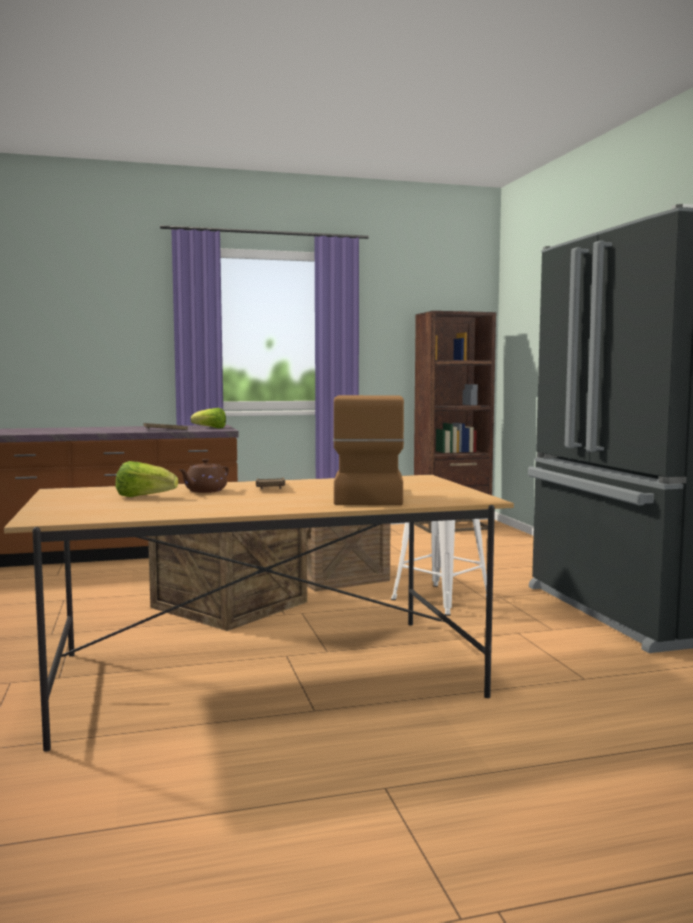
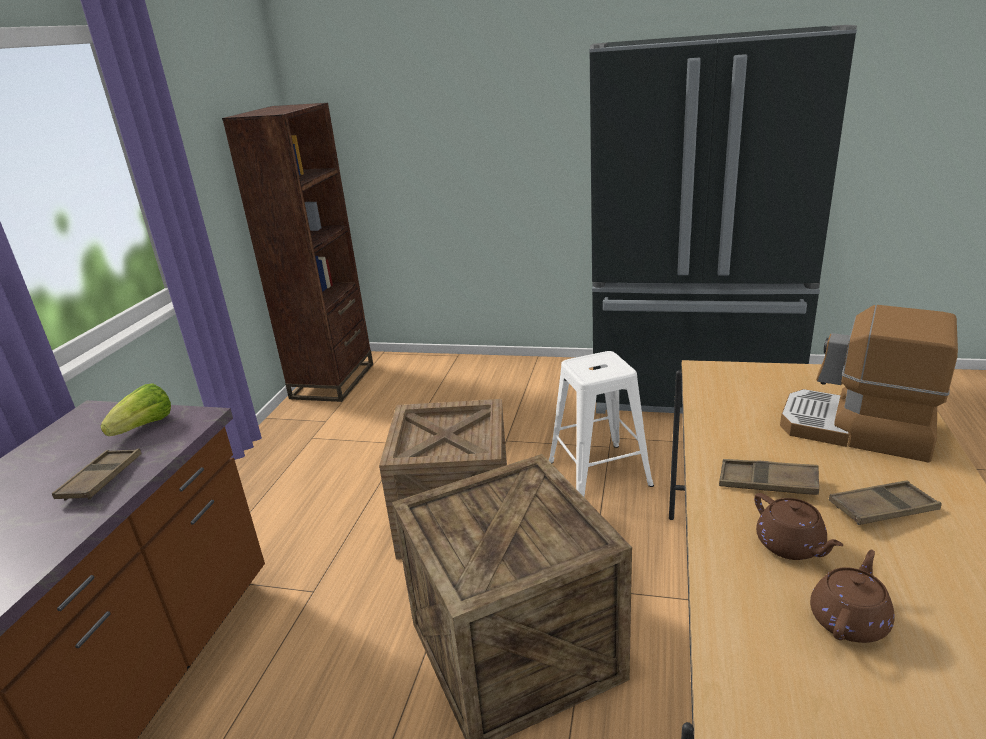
camera: 60 degrees left, 20 degrees up
(144, 497) = (849, 619): lettuce -> brown teapot
(260, 499) = (882, 509): none -> brown tray

